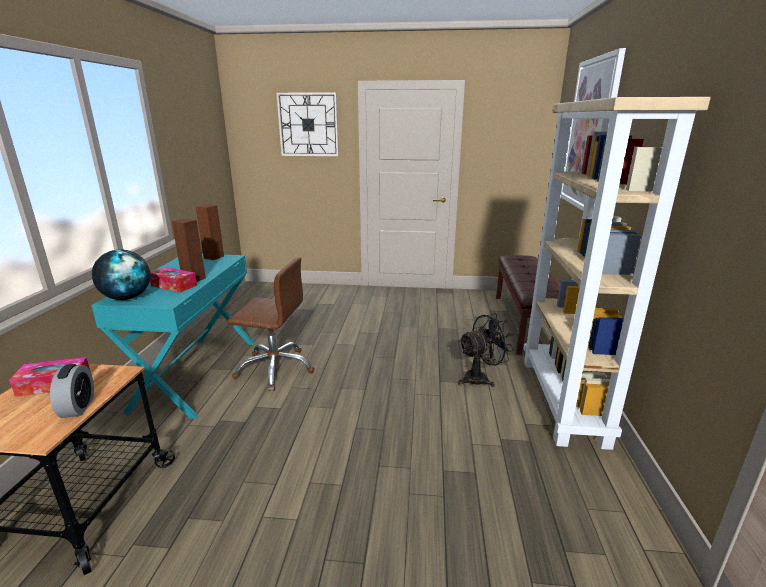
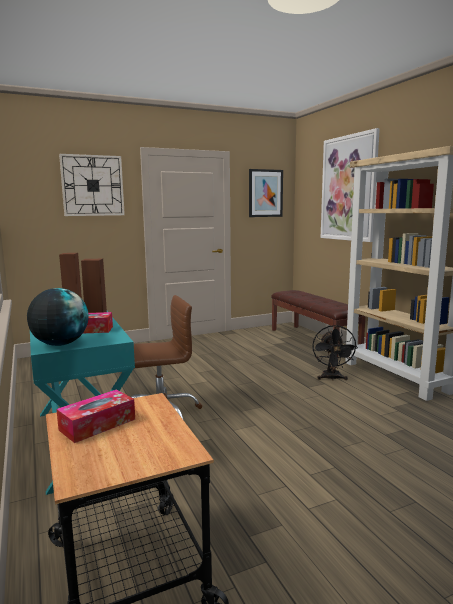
camera: 30 degrees left, 10 degrees down
(78, 407) = (167, 429): alarm clock -> none
(480, 378) = (332, 378): black fan -> black fan turned 150 degrees clockwise
(511, 132) = (265, 193): none -> picture

